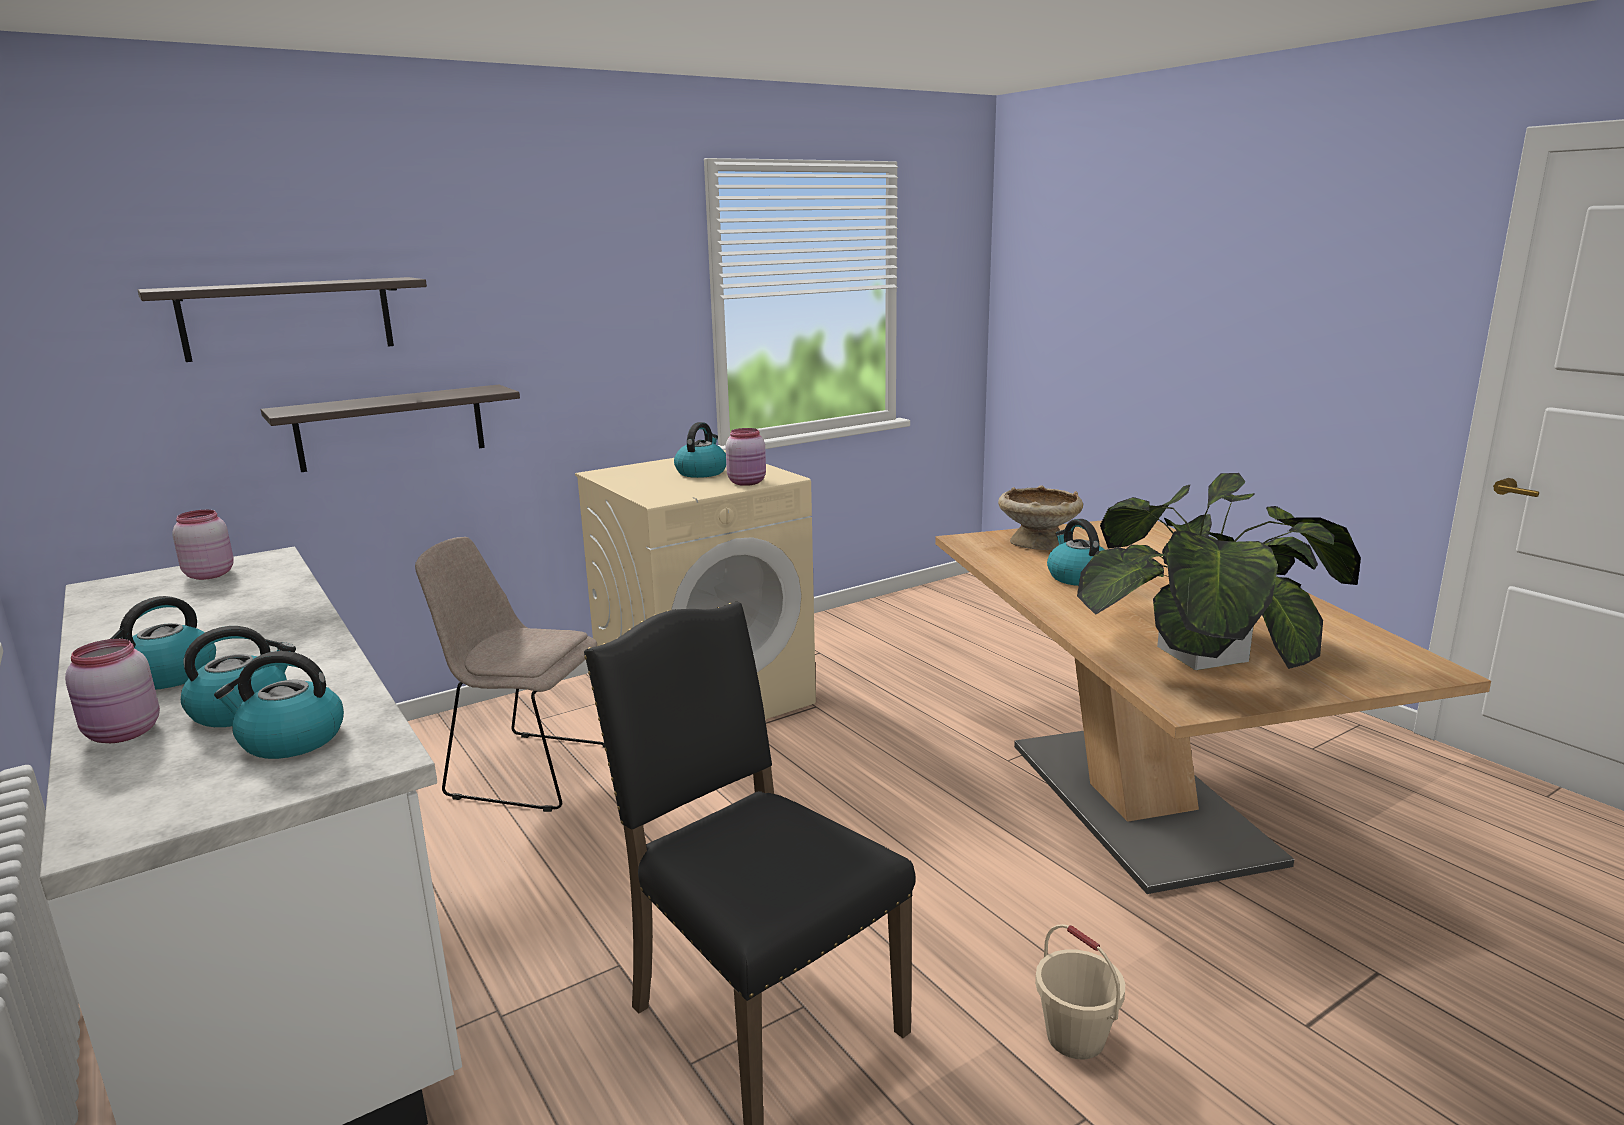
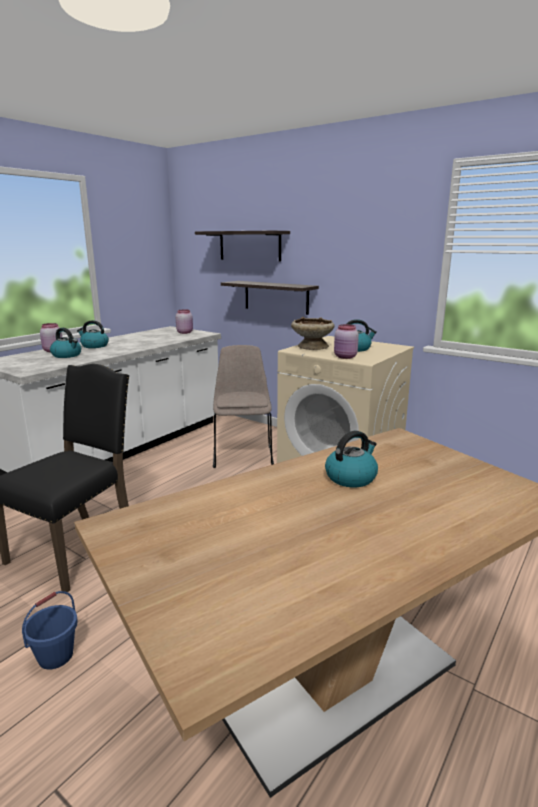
camera: 70 degrees right, 0 degrees up
(290, 740) = (42, 363): kettle -> none
(1038, 543) = (423, 459): beige bowl -> beige bowl (312, 347)
(1076, 1037) = (56, 656): beige bucket -> blue bucket
(1201, 653) = (205, 531): potted plant -> none

